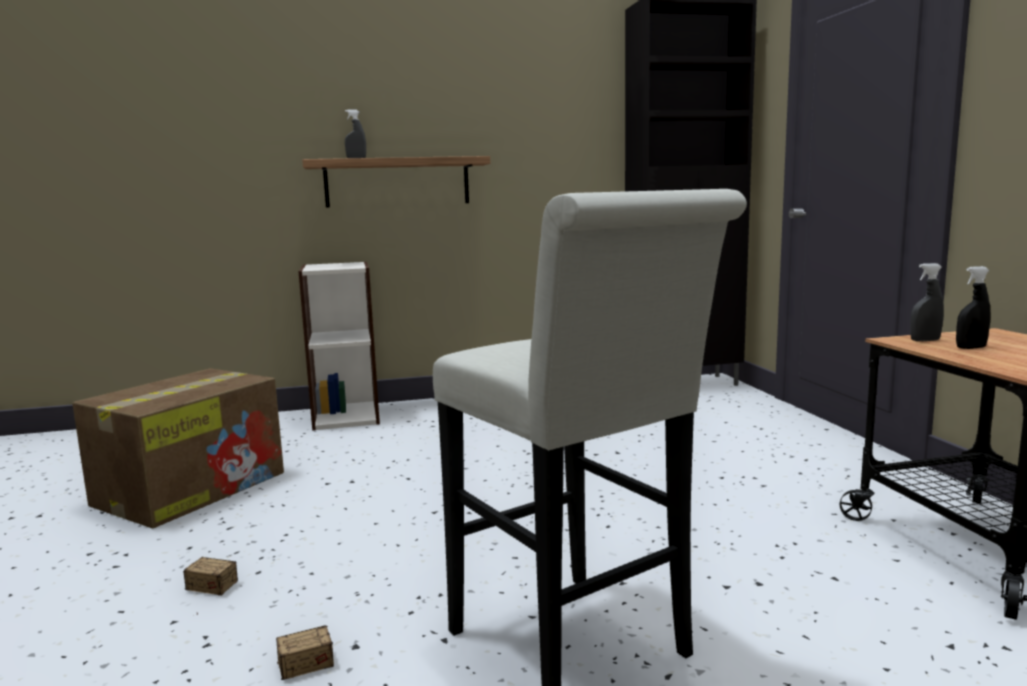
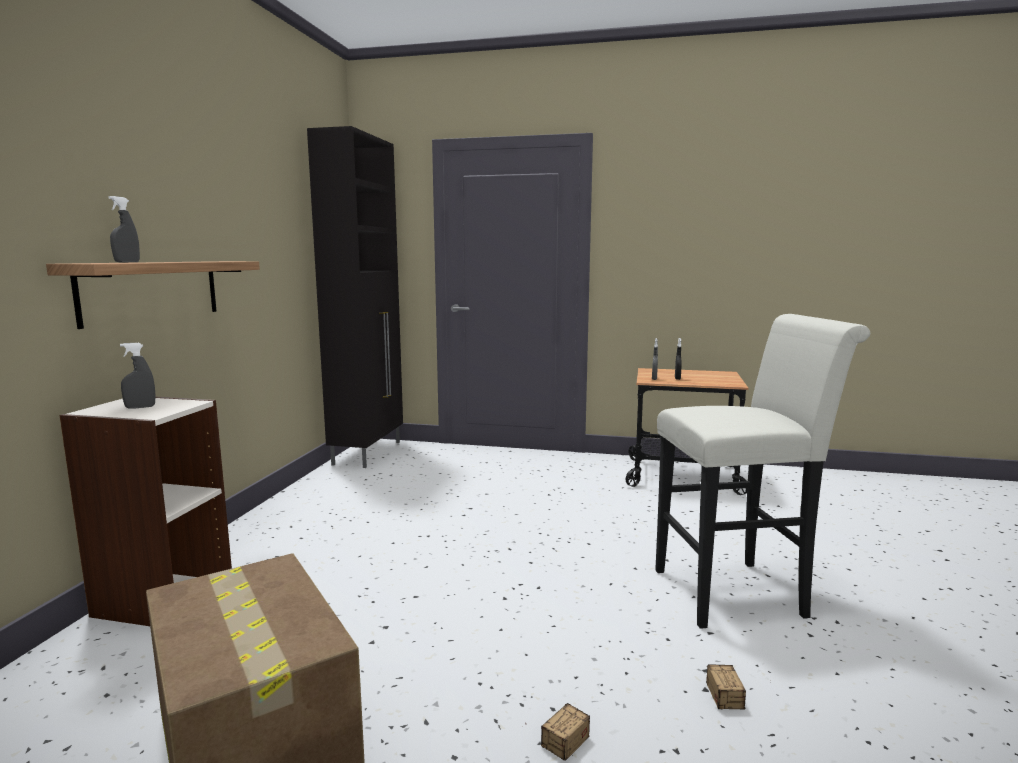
camera: 65 degrees left, 0 degrees up
(332, 266) = (140, 407): none -> grey spray bottle

